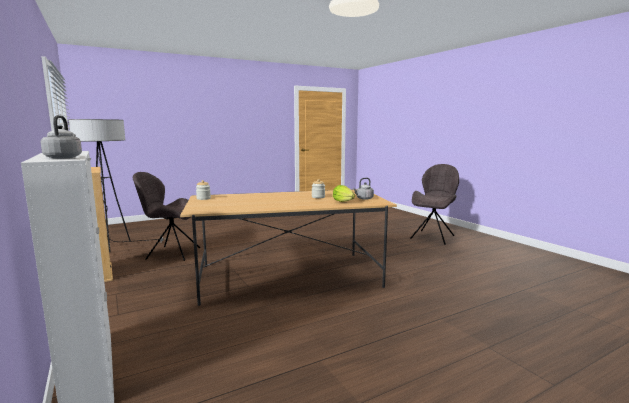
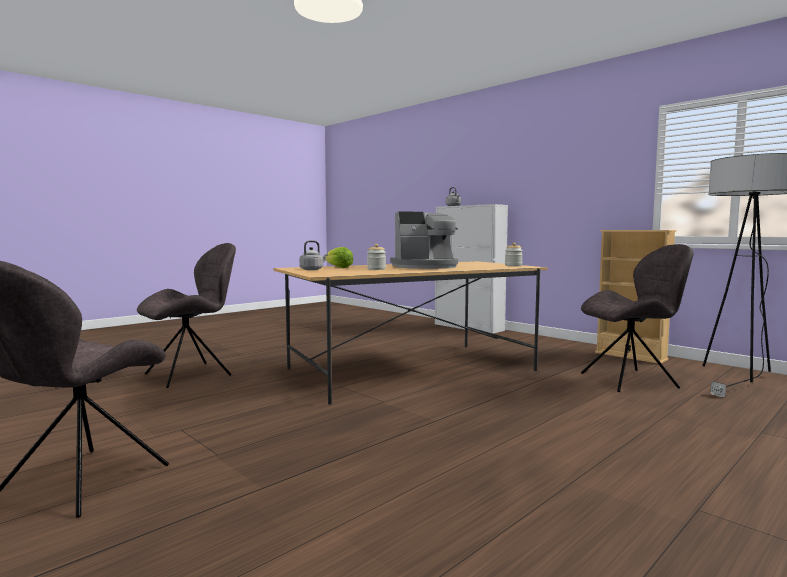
camera: 165 degrees right, 5 degrees down
(275, 200) = (425, 267): none -> coffee machine
(460, 288) = (191, 374): none -> grey chair

